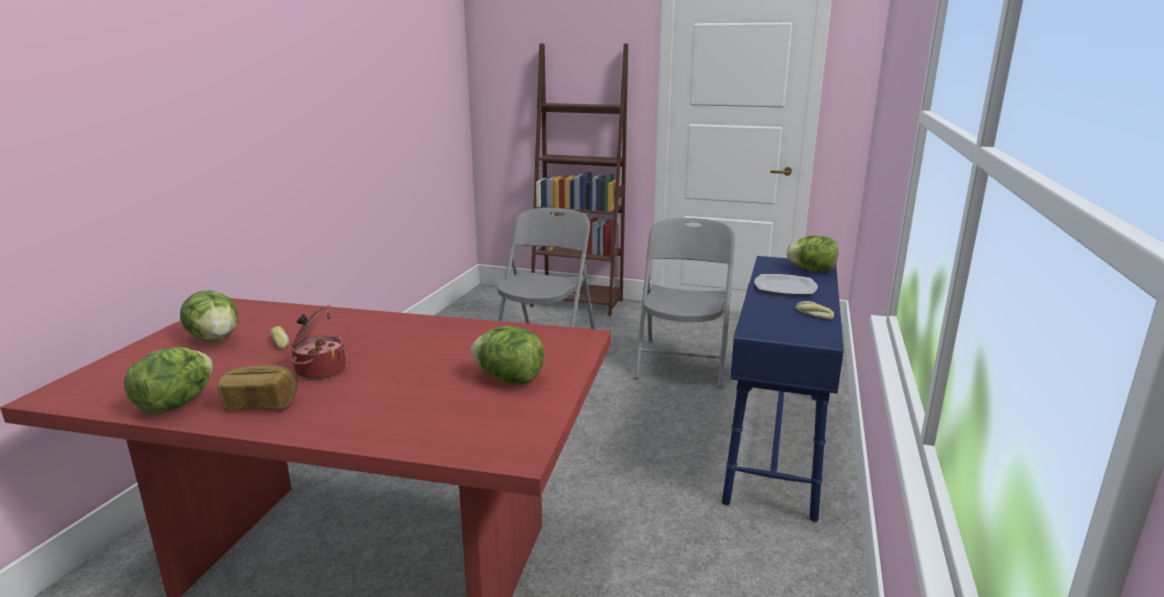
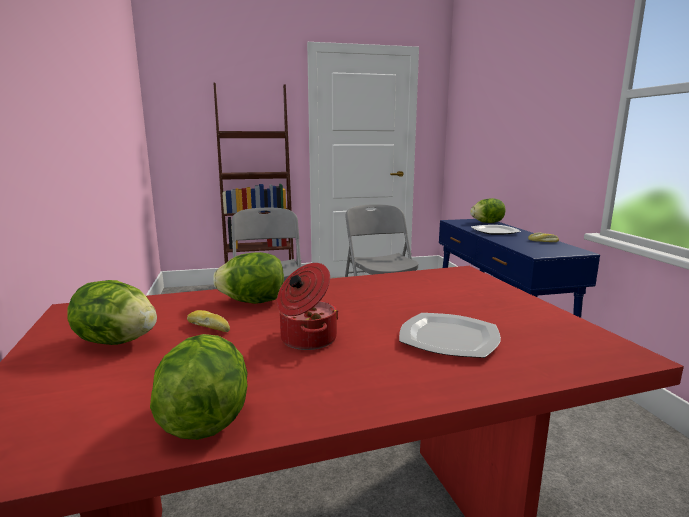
camera: 30 degrees left, 5 degrees down
(261, 404) = (315, 386): bread -> none
(415, 398) = (450, 338): none -> plate
(509, 379) = (484, 307): lettuce -> lettuce (253, 302)

